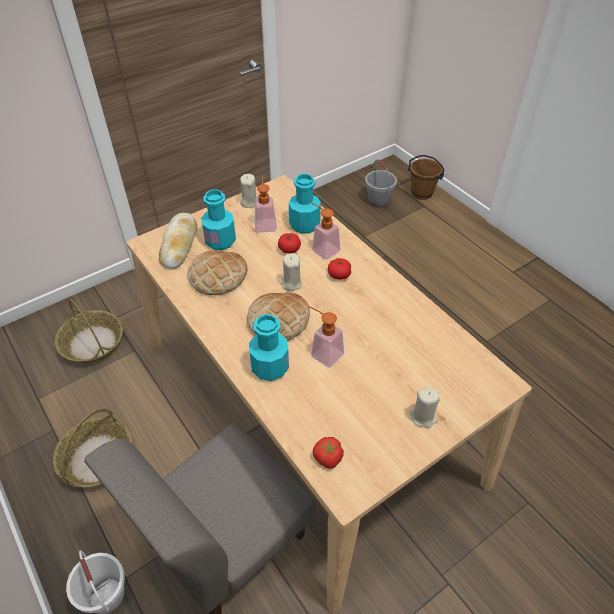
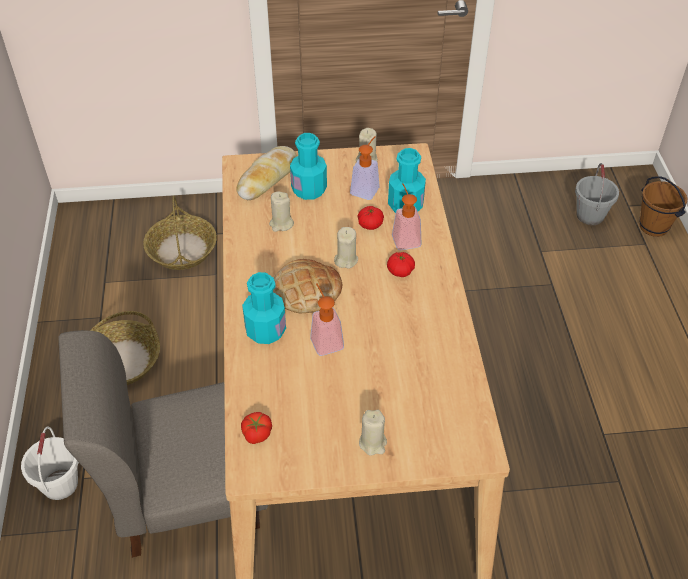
camera: 30 degrees right, 0 degrees up
(218, 276) = (281, 224): bread -> beige candle

